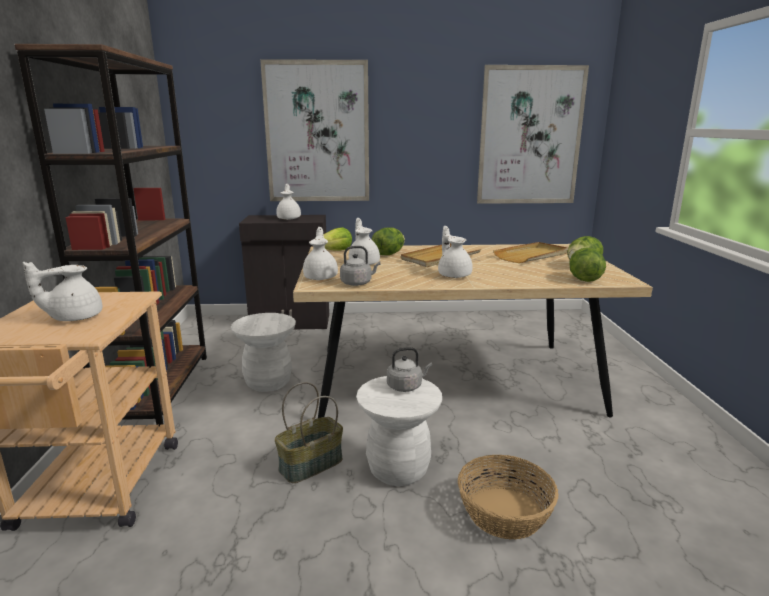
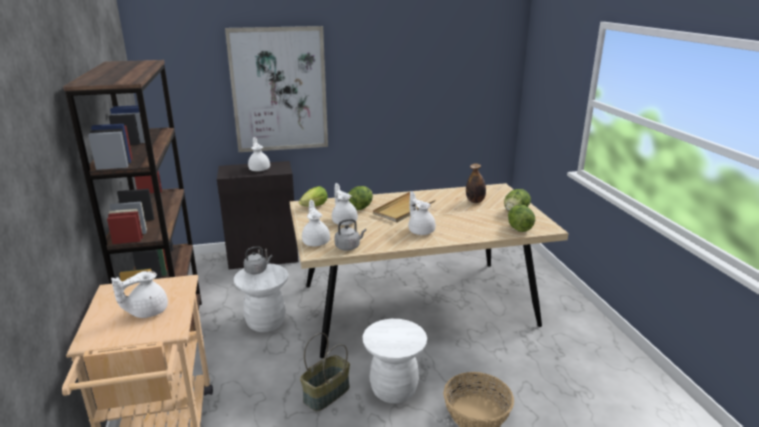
camera: 10 degrees left, 5 degrees up
(406, 386) = (398, 329): grey kettle -> grey kettle (257, 270)
(530, 136) = (463, 85): picture -> none
(532, 255) = (475, 201): beige tray -> bottle

